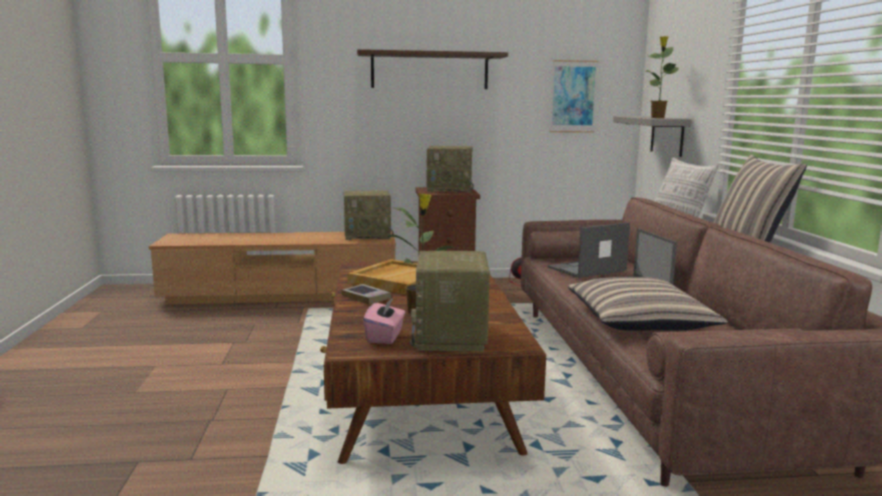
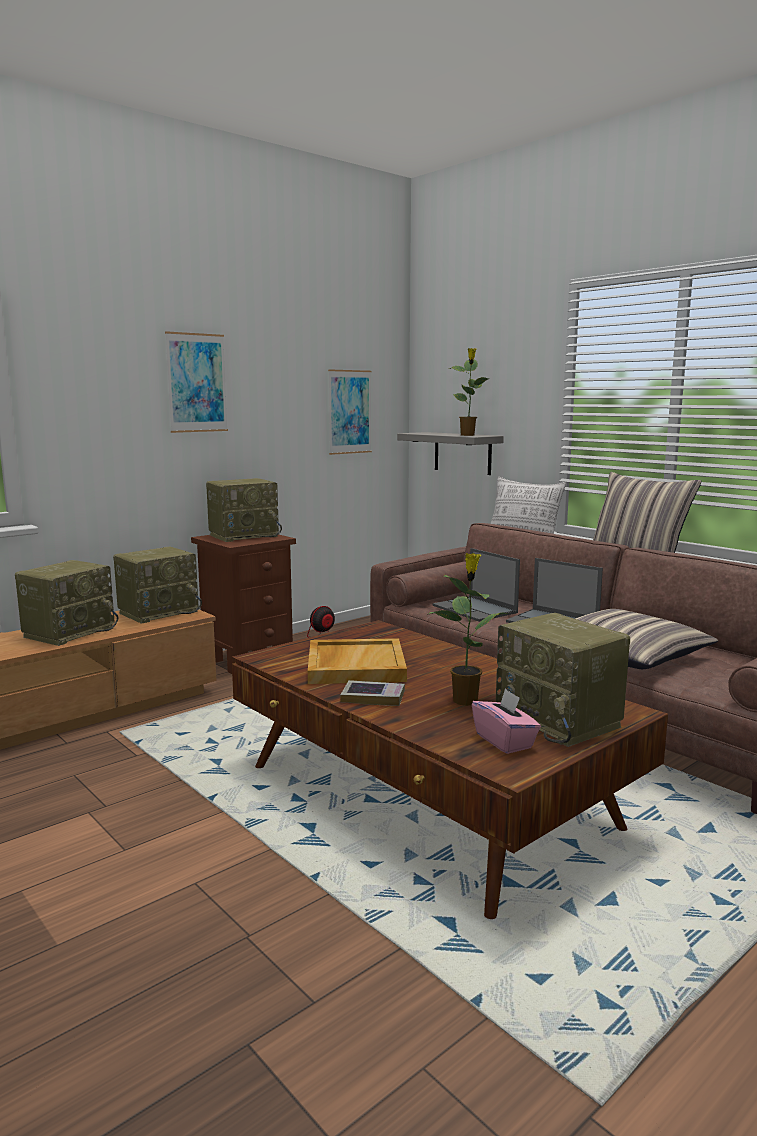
camera: 35 degrees left, 0 degrees up
(300, 237) = (69, 632): none -> radio
(429, 71) = (197, 383): shelf -> picture
(586, 269) = (475, 609): laptop -> laptop turned 60 degrees counterclockwise

